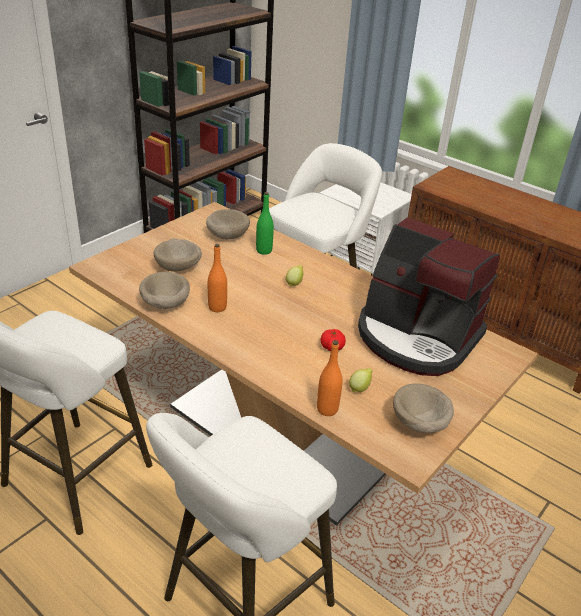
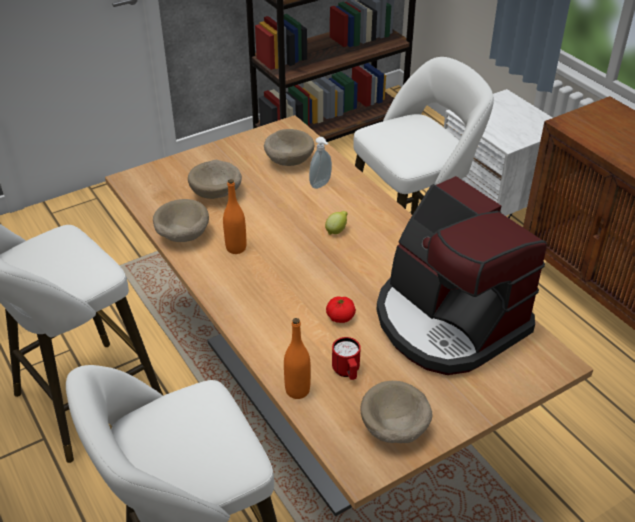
camera: 20 degrees right, 5 degrees up
(264, 251) = (321, 185): green bottle -> soap dispenser
(360, 388) = (347, 372): lemon -> red mug

